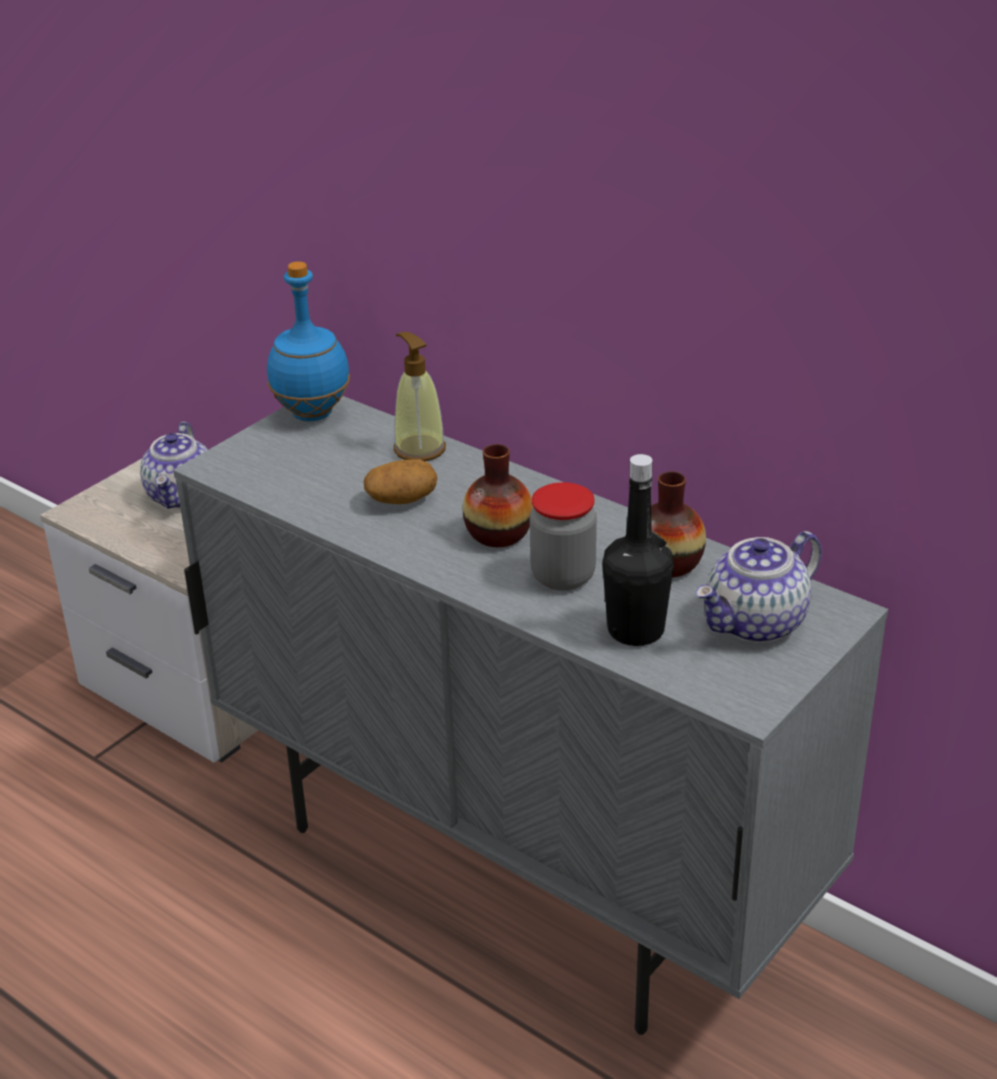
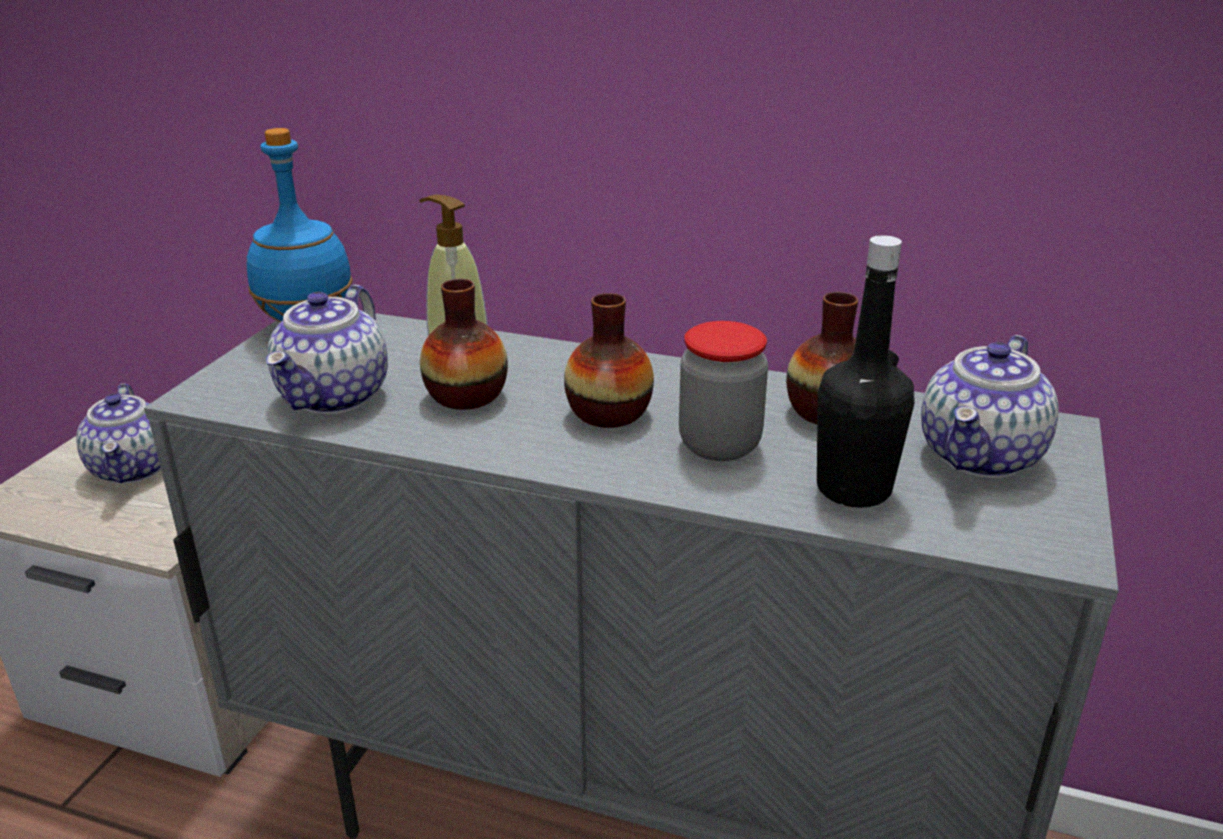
camera: 20 degrees left, 5 degrees down
(306, 484) = (335, 397): none -> teapot
(401, 499) = (466, 396): potato -> vase

